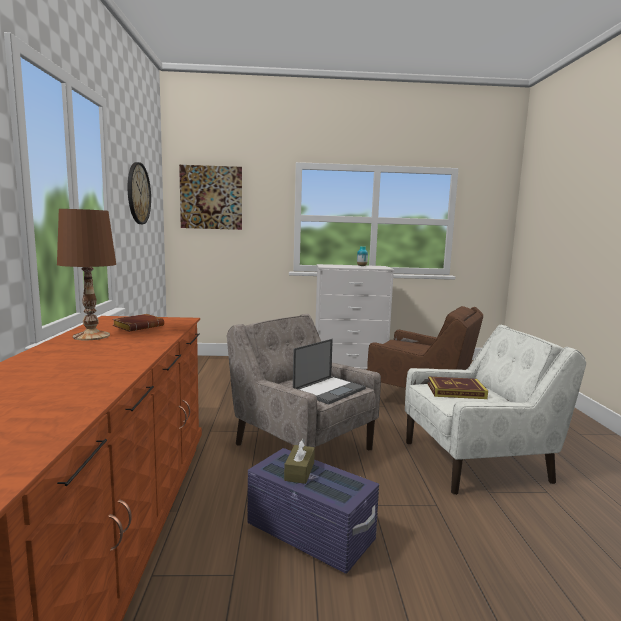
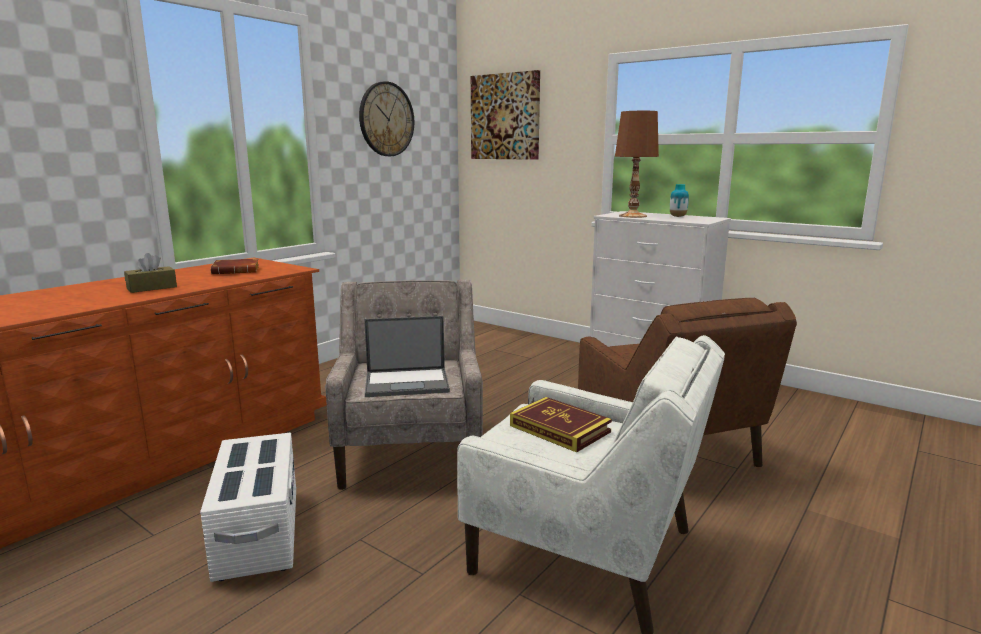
camera: 40 degrees right, 5 degrees up
(91, 336) = (177, 274): brown table lamp -> brown table lamp (632, 216)
(299, 471) = (251, 458): brown tissue box -> brown tissue box (152, 288)
(310, 533) = (259, 533): purple storage box -> white storage box

